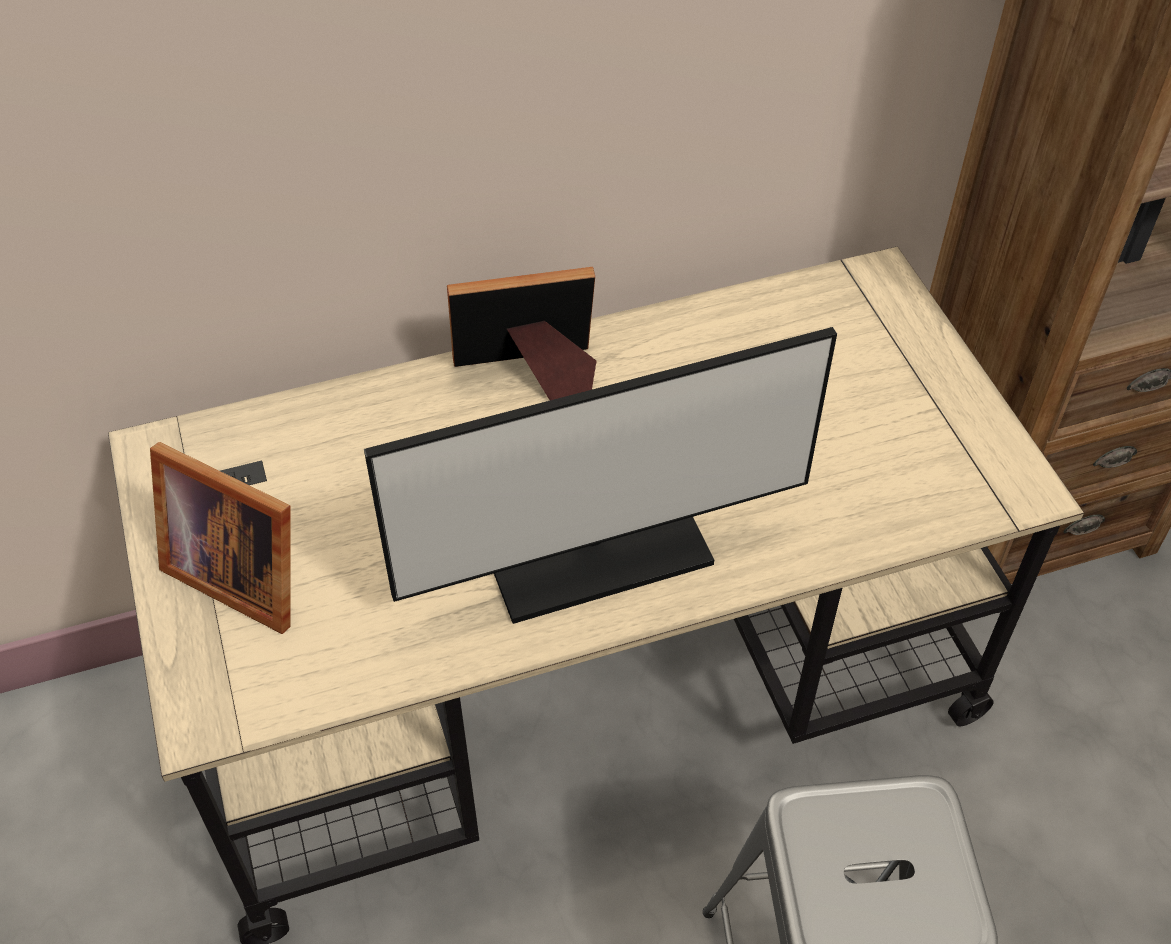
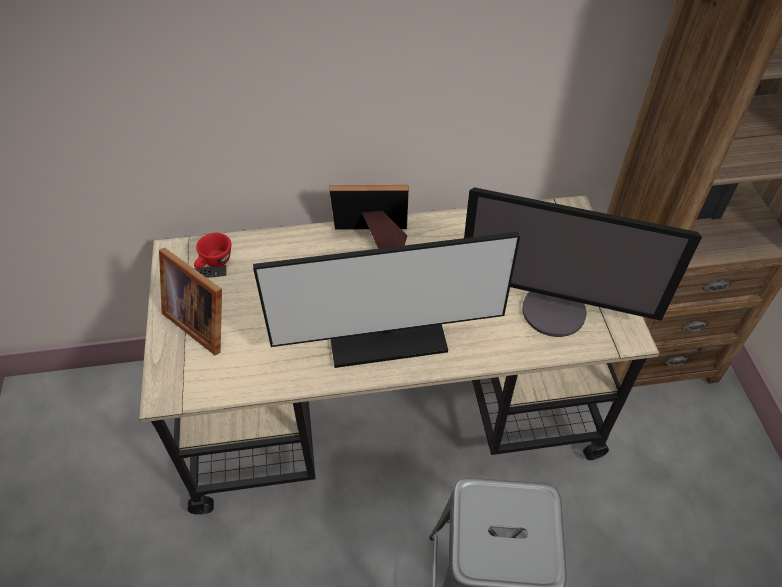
camera: 10 degrees right, 0 degrees up
(238, 460) = (214, 263): none -> red cup
(887, 461) = (555, 310): none -> monitor

